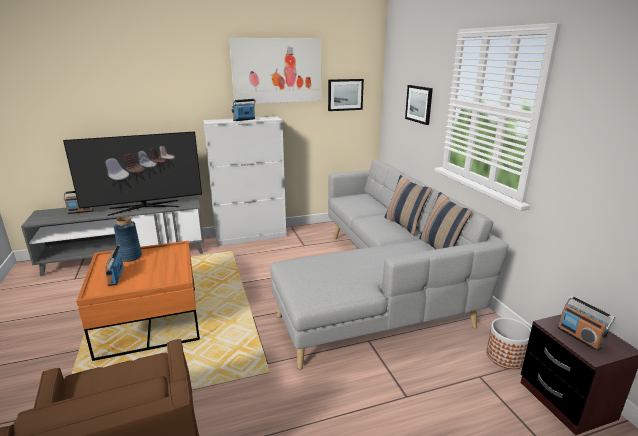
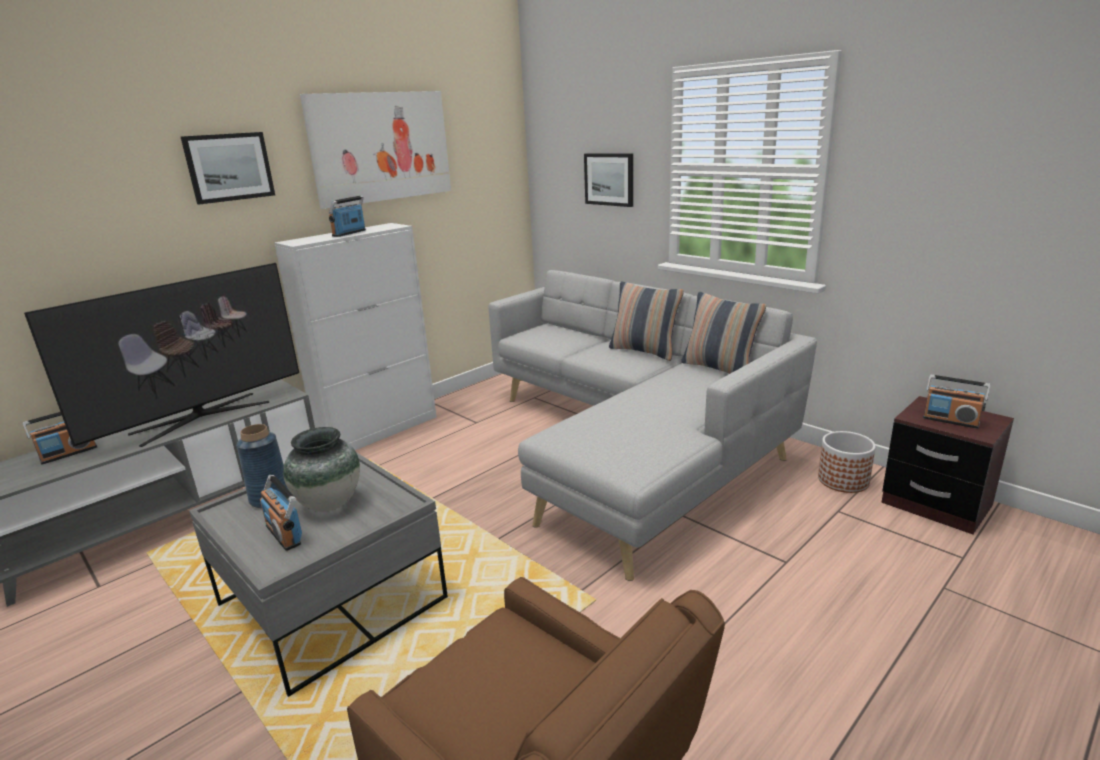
camera: 25 degrees left, 0 degrees up
(149, 268) = (328, 504): none -> vase
(150, 321) = (333, 602): orange coffee table -> grey coffee table
(345, 94) = (481, 178): picture -> picture (229, 167)

